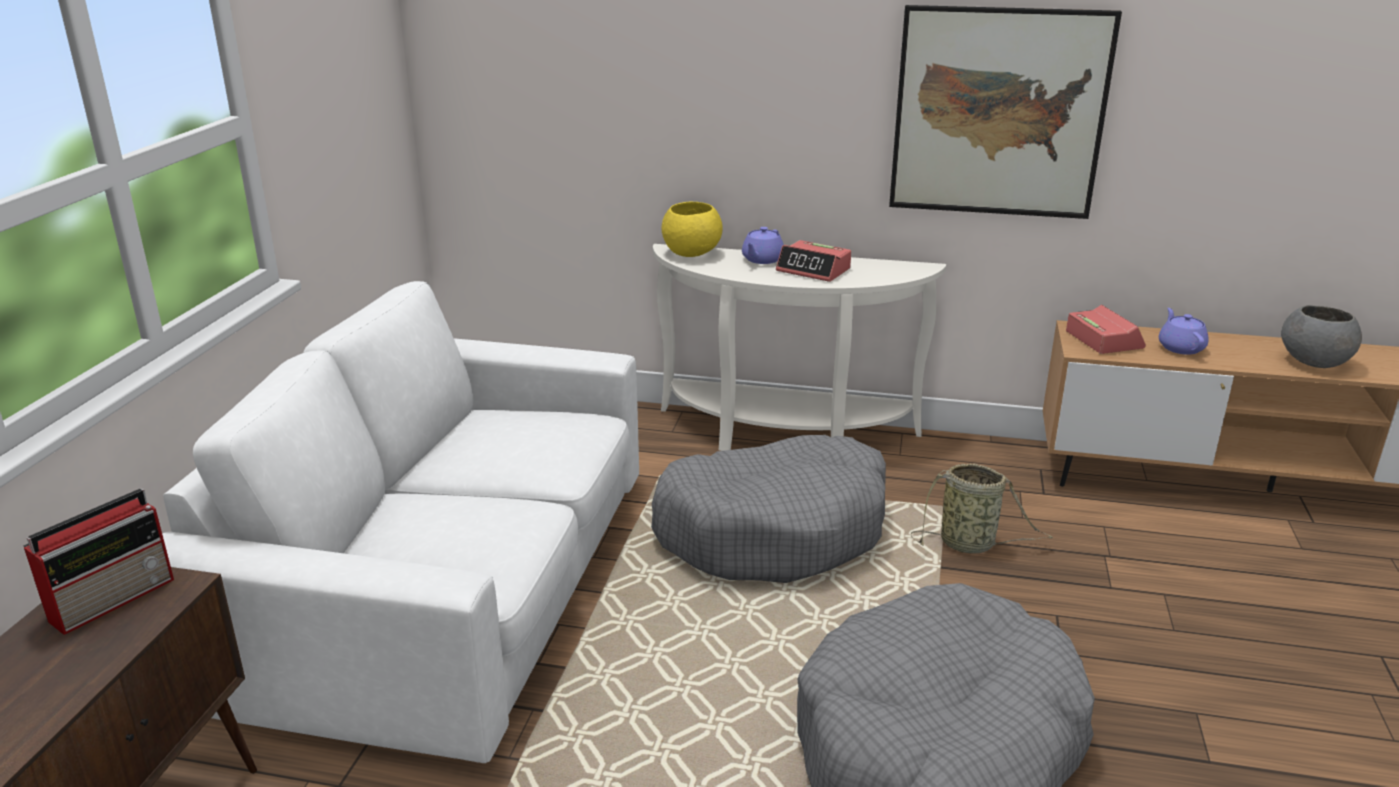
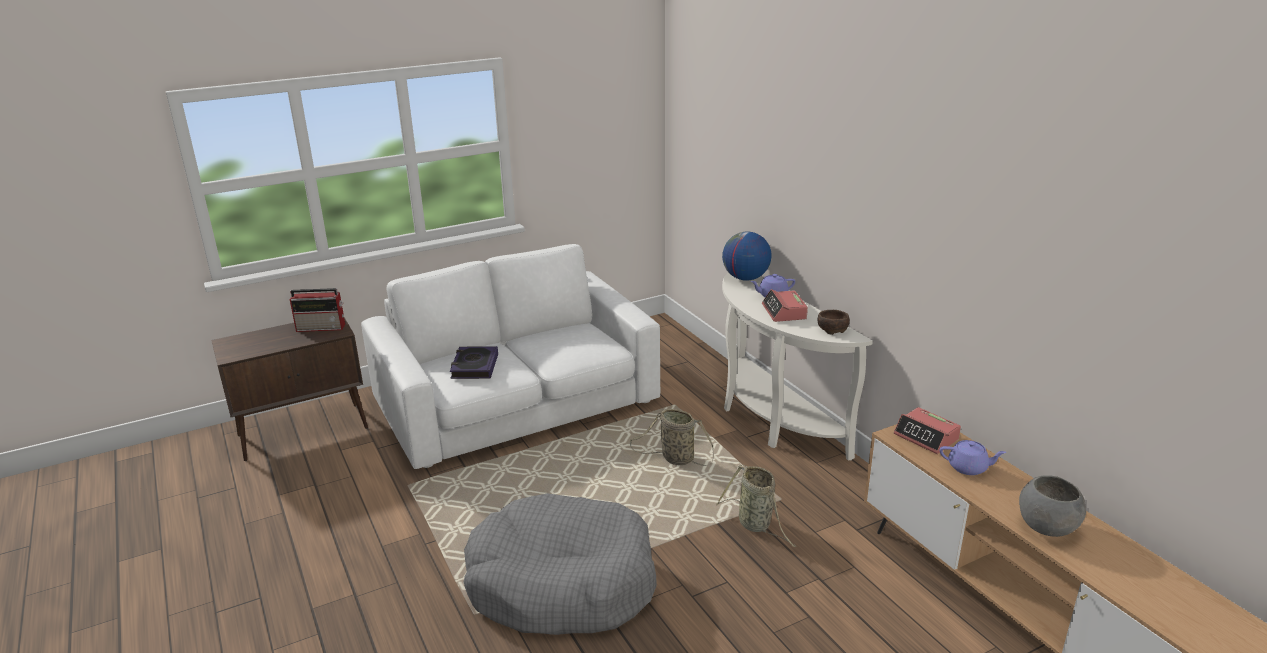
camera: 50 degrees right, 0 degrees up
(455, 531) = (474, 366): none -> book
(692, 254) = (745, 278): yellow bowl -> globe
(774, 530) = (675, 458): grey dog bed -> basket
(893, 268) = (832, 329): none -> brown bowl
(998, 113) = (909, 241): picture -> none
(1103, 340) = (926, 437): alarm clock -> alarm clock turned 105 degrees clockwise
(1180, 347) = (968, 467): purple teapot -> purple teapot turned 60 degrees clockwise

